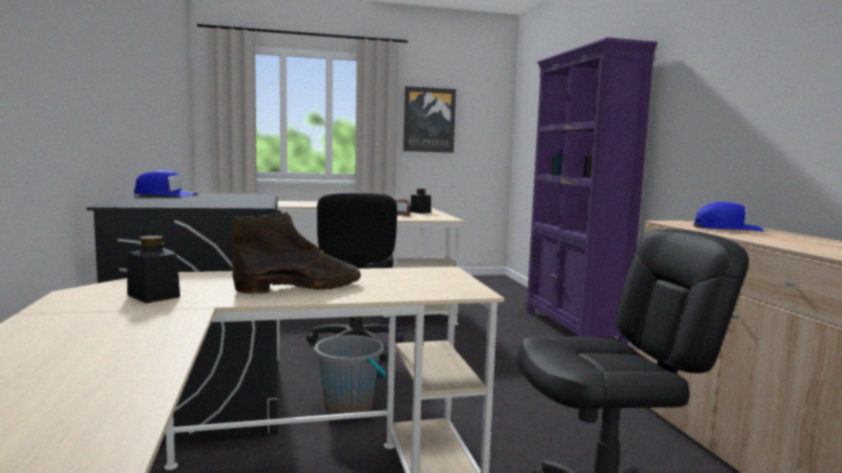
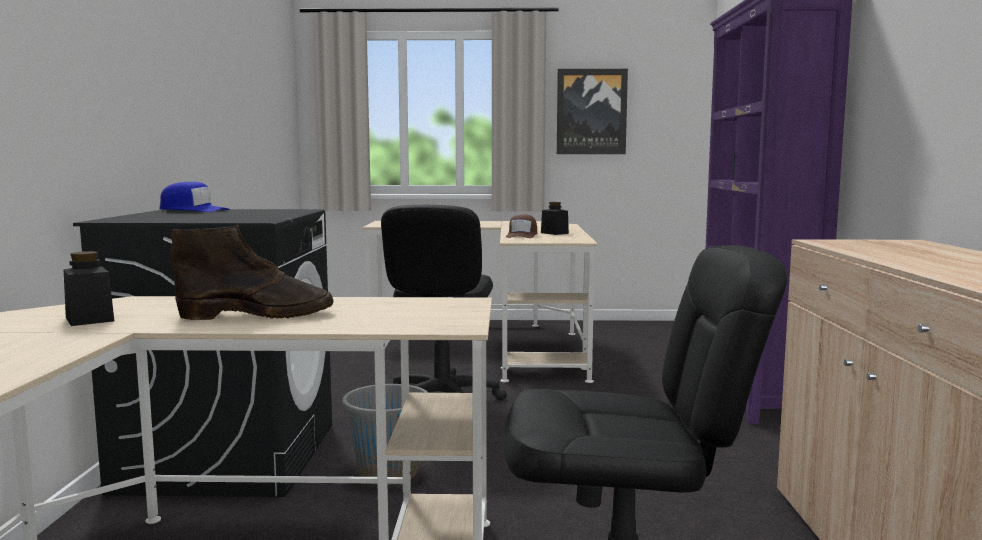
camera: 15 degrees right, 0 degrees up
(727, 228) = (898, 249): blue cap -> none

